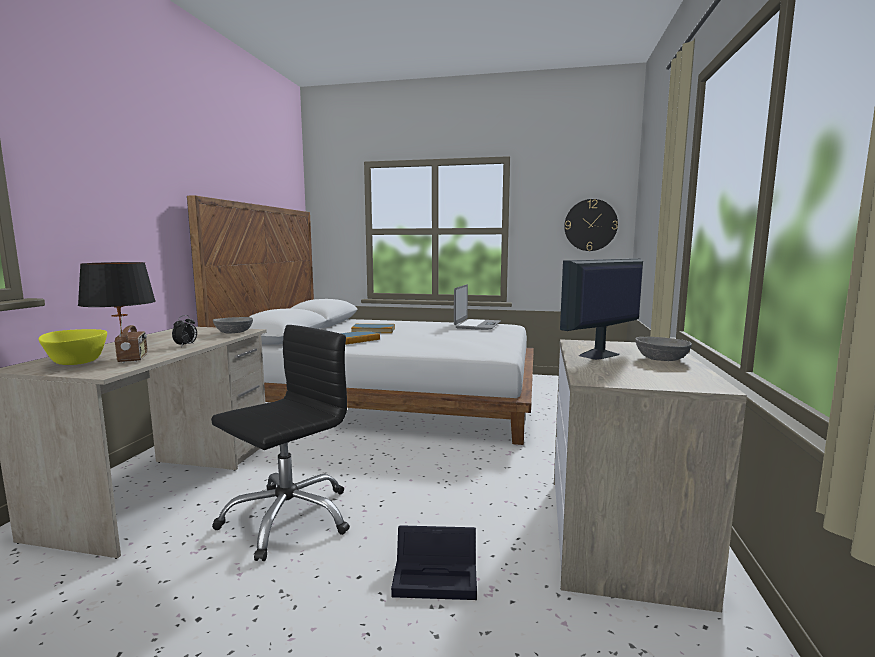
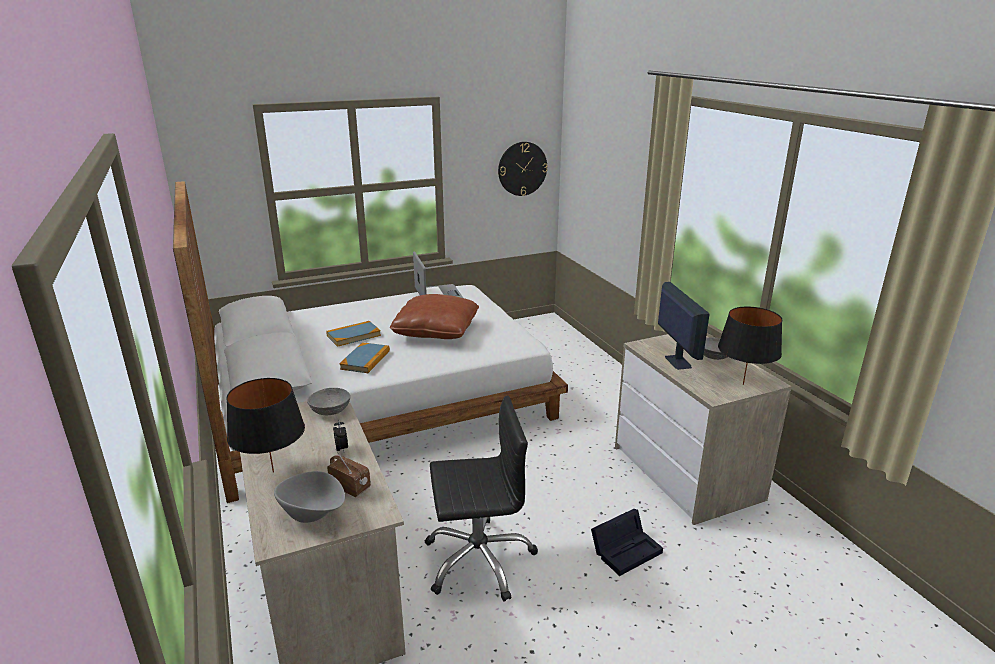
camera: 35 degrees left, 15 degrees up
(75, 363) = (314, 515): yellow bowl -> grey bowl
(288, 518) = (478, 559): black office chair -> black office chair turned 75 degrees clockwise
(436, 336) = (436, 331): none -> brown pillow
(598, 355) = (677, 361): monitor -> monitor turned 150 degrees clockwise
(659, 380) = (743, 384): none -> black table lamp

